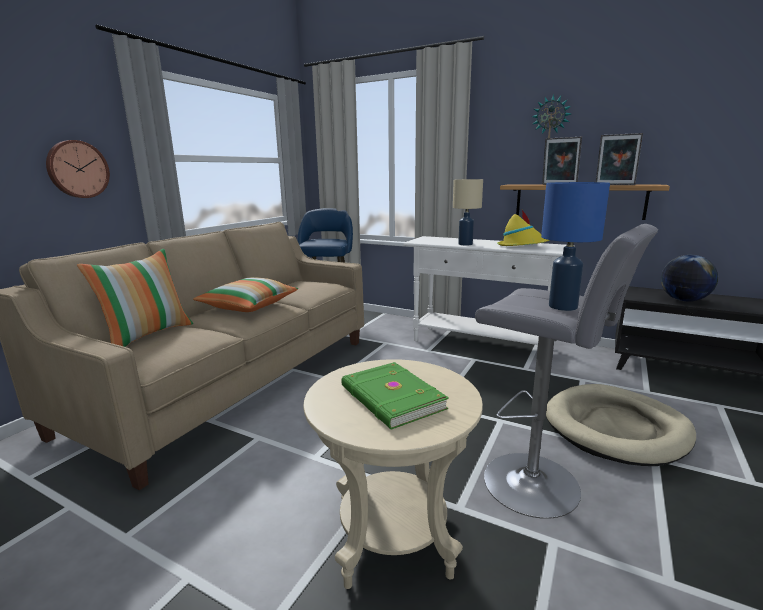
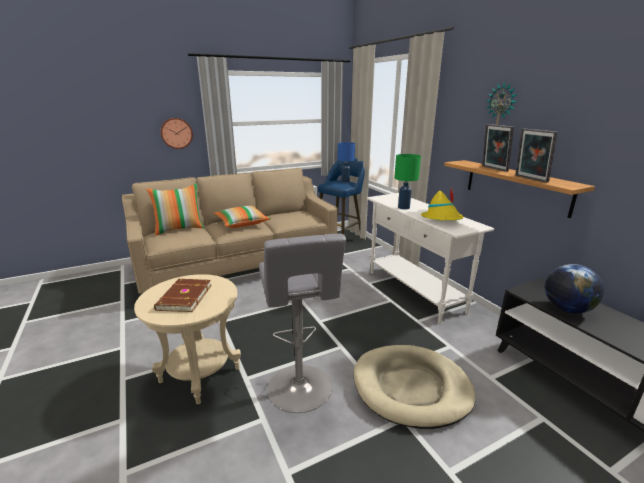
camera: 35 degrees right, 5 degrees up
(391, 398) = (183, 297): green book -> brown book
(465, 244) = (403, 207): beige table lamp -> green table lamp
(562, 306) = (300, 276): blue table lamp -> blue table lamp (345, 181)

